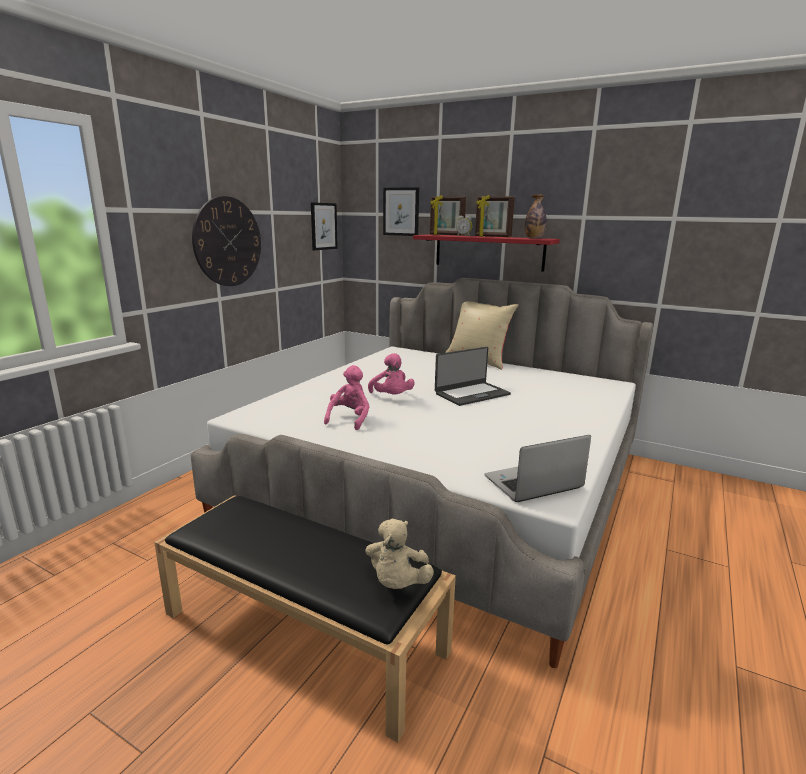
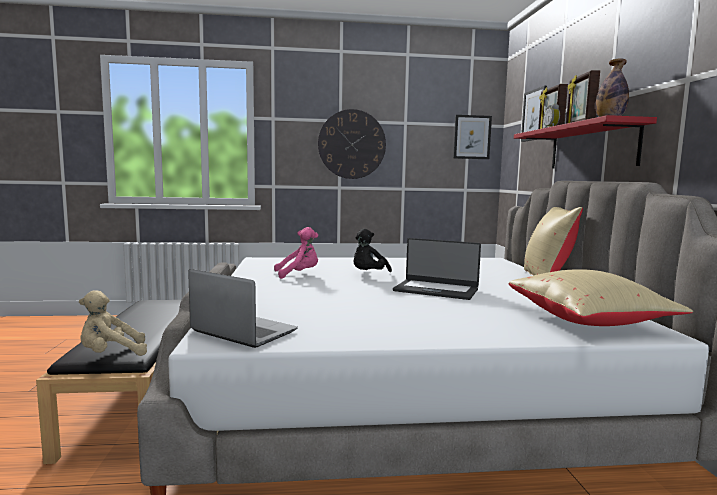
camera: 55 degrees right, 10 degrees down
(391, 397) = (368, 275): pink plush toy -> black plush toy
(583, 387) = (589, 321): none -> beige pillow

